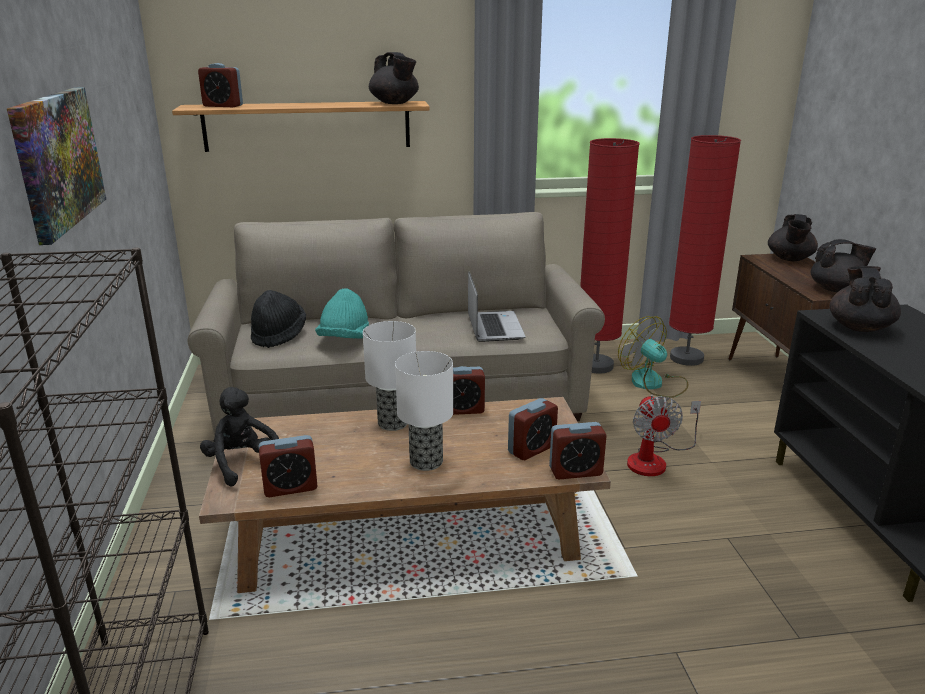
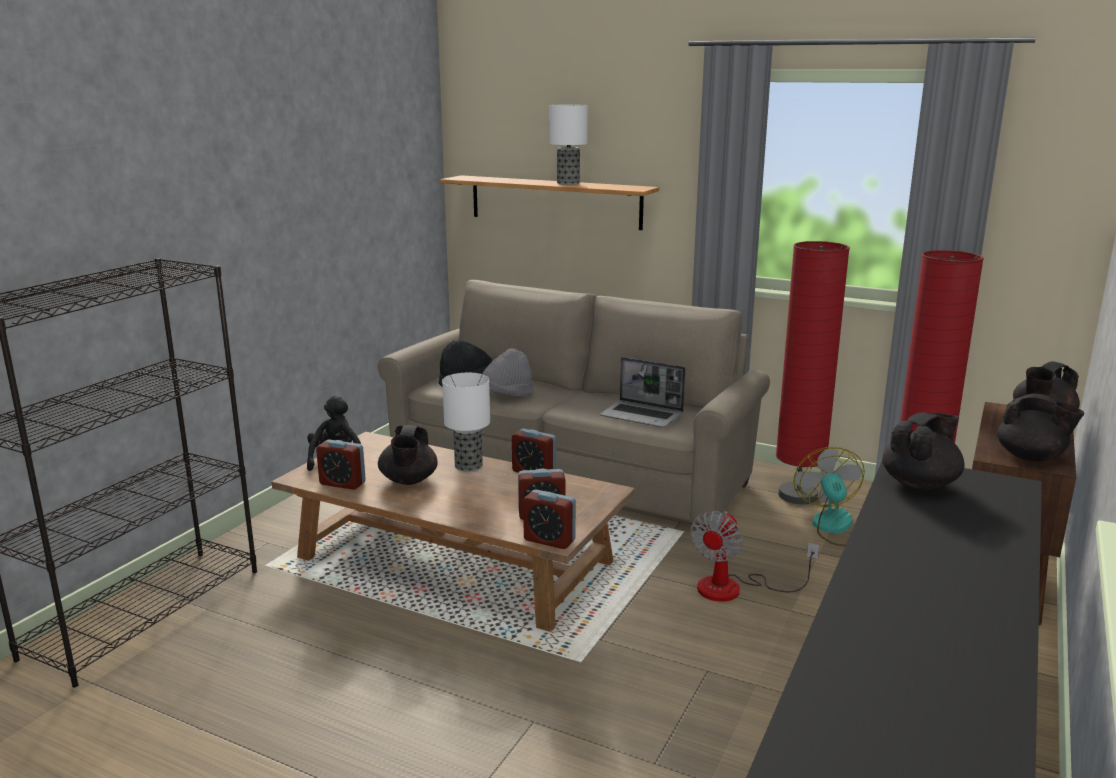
camera: 35 degrees right, 5 degrees down
(57, 160) = (262, 206): picture -> none
(223, 106) = (484, 178): alarm clock -> none
(344, 340) = (506, 396): turquoise hat -> grey hat
(394, 103) = (621, 187): black teapot -> black teapot (408, 481)
(426, 461) = (452, 497): table lamp -> table lamp (568, 183)
(494, 327) = (643, 415): laptop -> laptop turned 90 degrees clockwise

